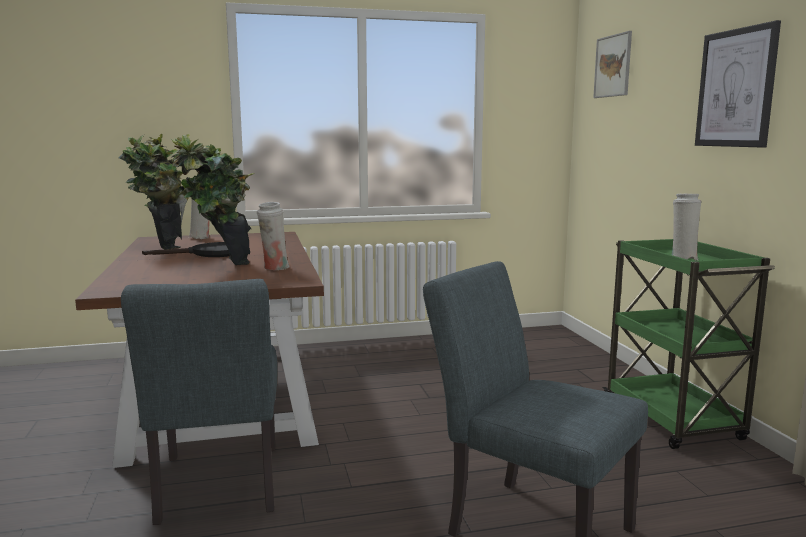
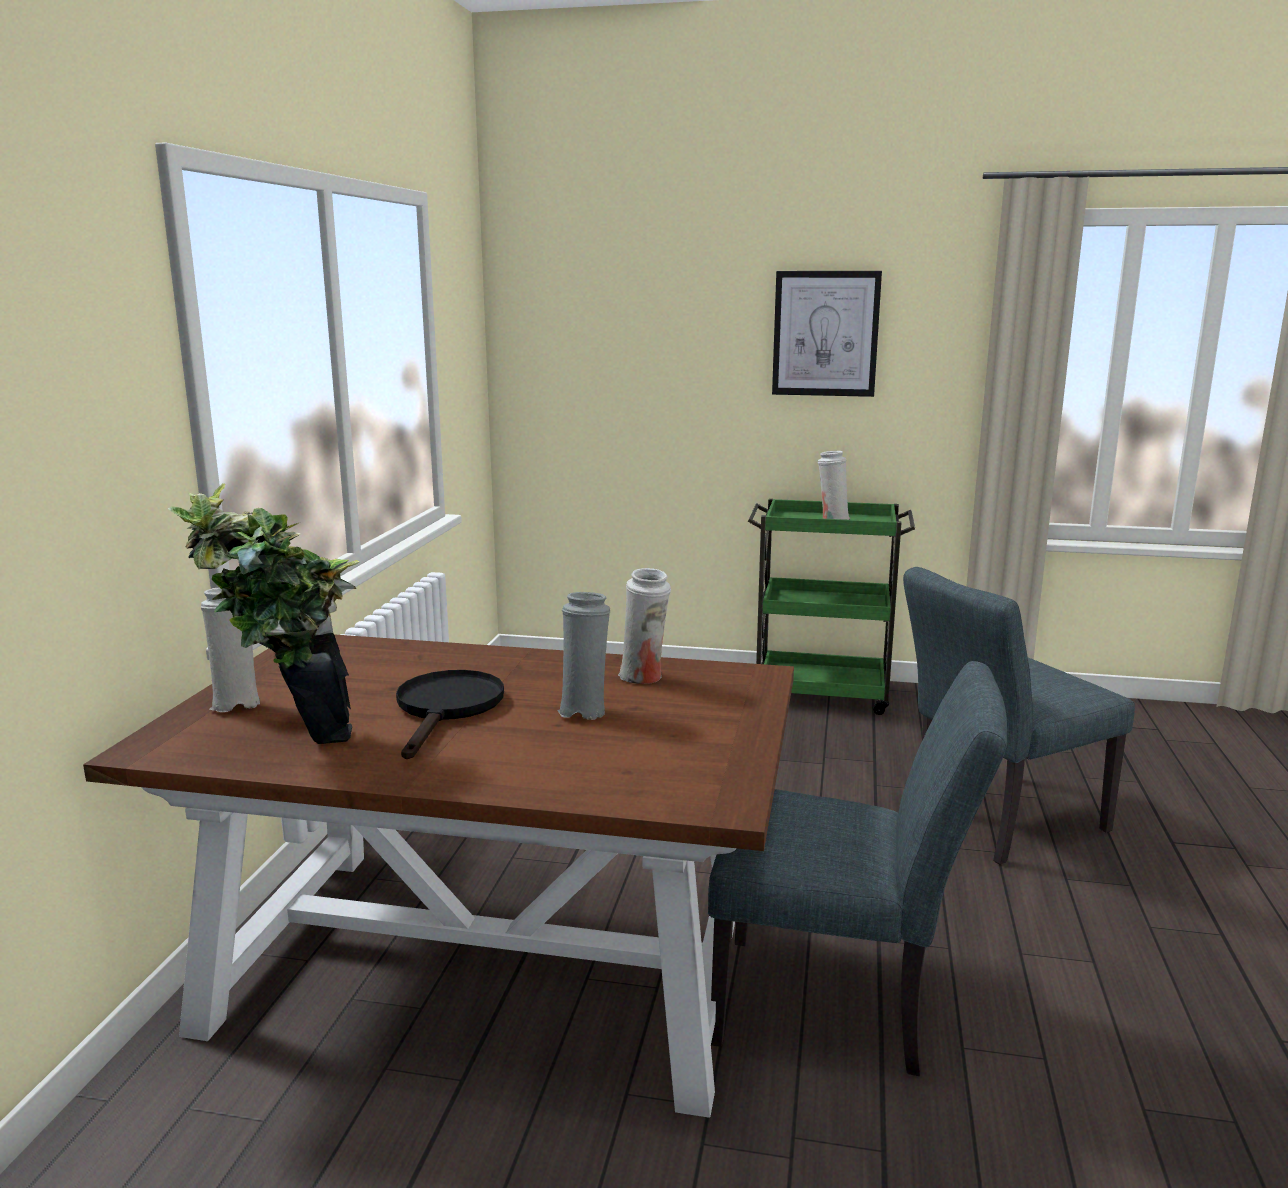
camera: 65 degrees left, 5 degrees up
(219, 266) = (584, 711): potted plant -> grey vase
(613, 66) = (587, 285): picture -> none

